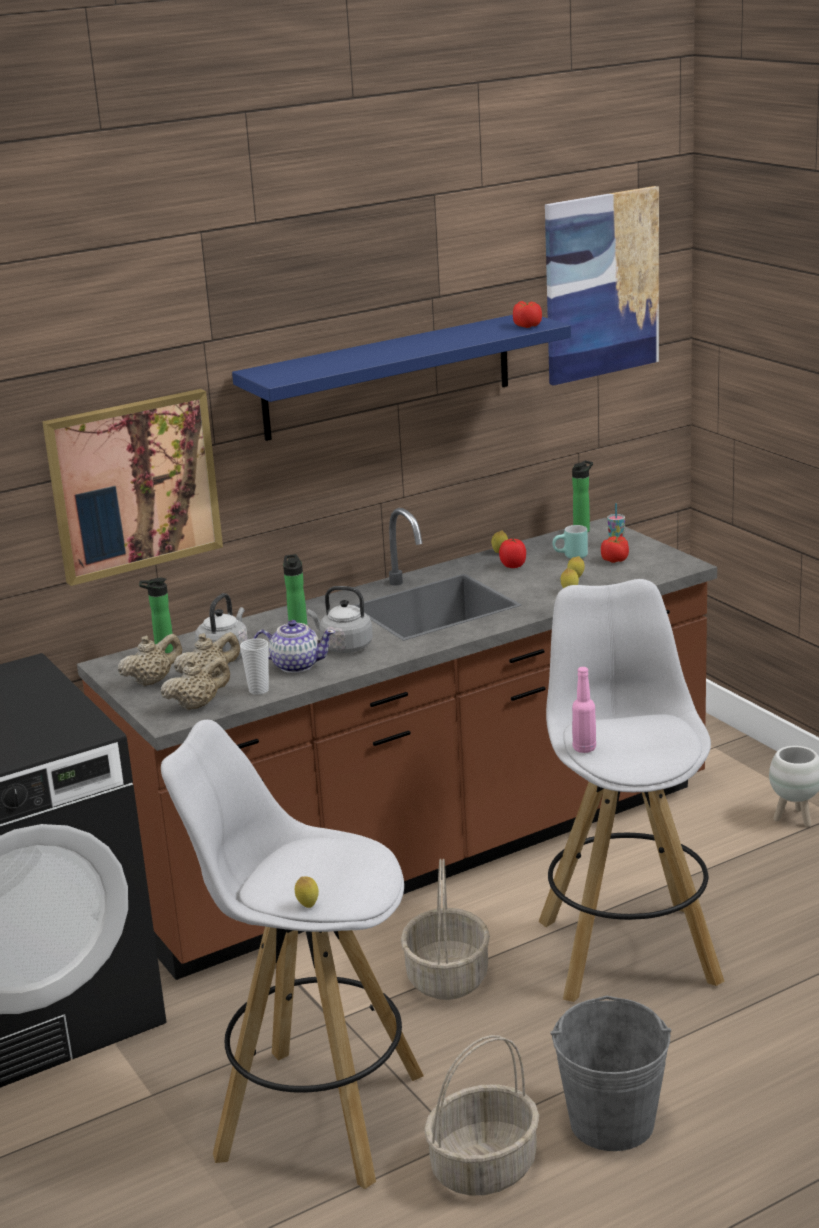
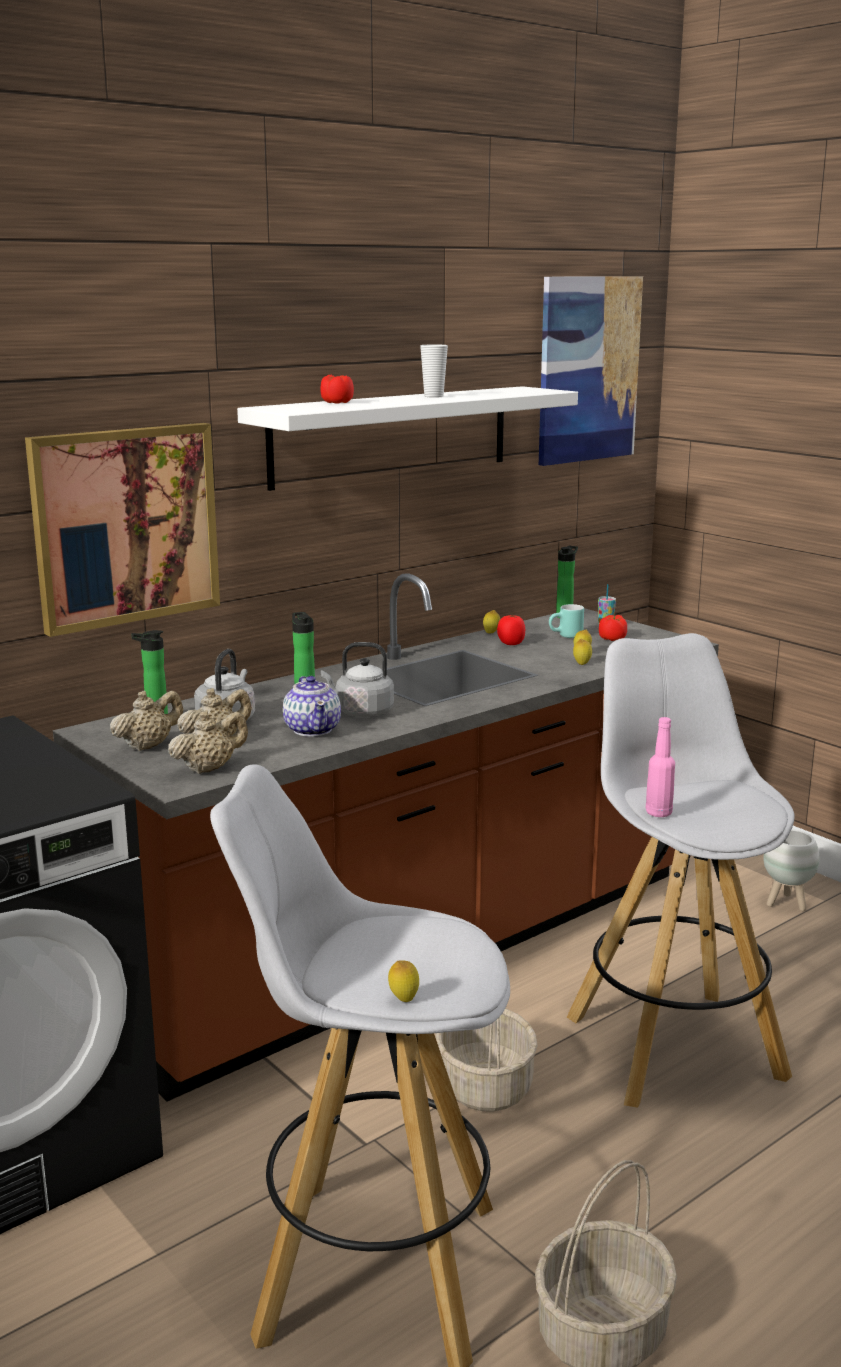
camera: 10 degrees left, 5 degrees down
(258, 690) = (278, 753): cup -> cup (433, 396)
(295, 665) = (313, 729): teapot -> teapot turned 75 degrees clockwise
(388, 376) = (392, 435): blue shelf -> white shelf
(527, 326) = (534, 391): tomato -> tomato (337, 402)
(612, 1122) = (735, 1257): grey bucket -> none

